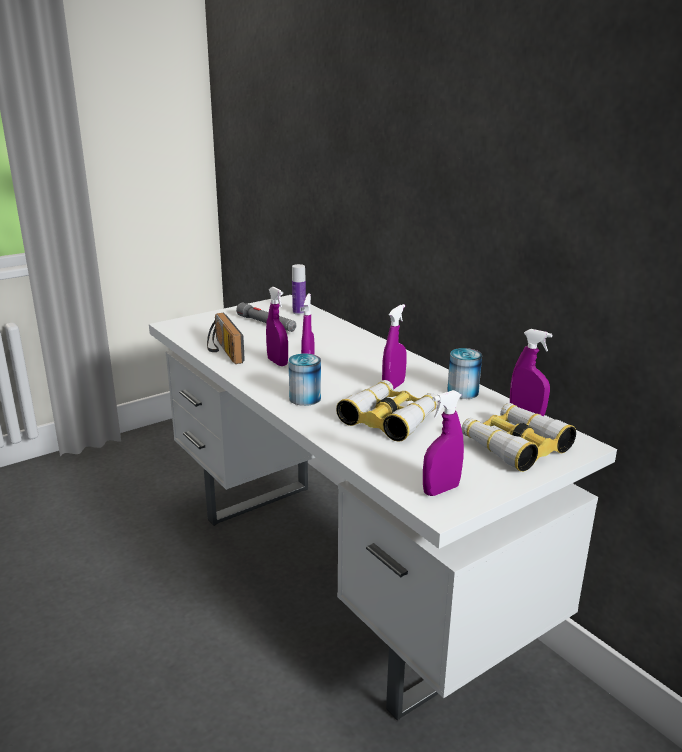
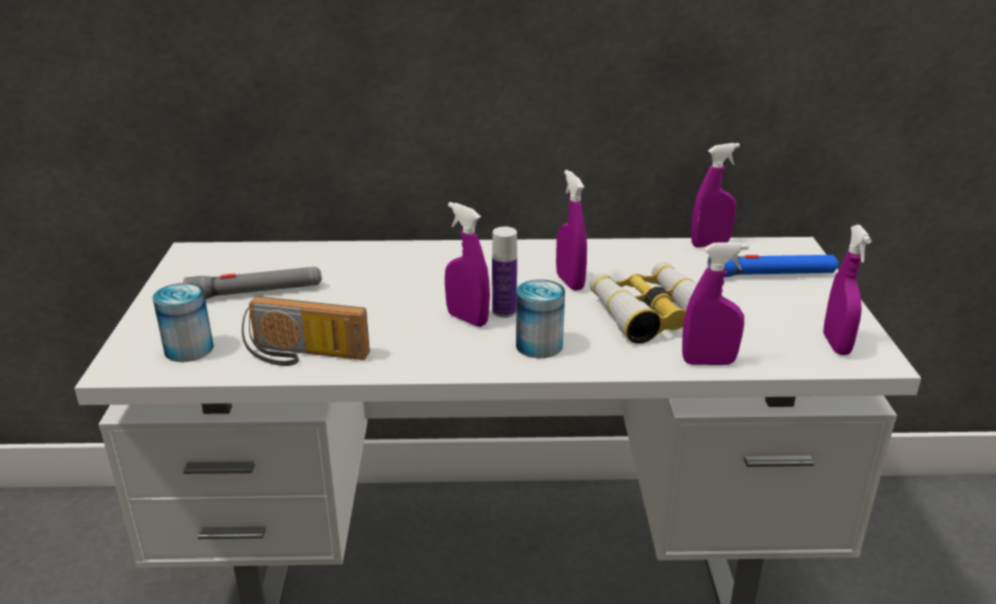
camera: 55 degrees left, 5 degrees up
(277, 362) = (402, 327): purple spray bottle -> purple spray bottle (708, 362)
(299, 312) = (253, 258): bottle -> bottle (504, 311)
(462, 392) = (627, 253): can -> can (189, 349)
(515, 445) = (771, 275): binoculars -> blue flashlight

